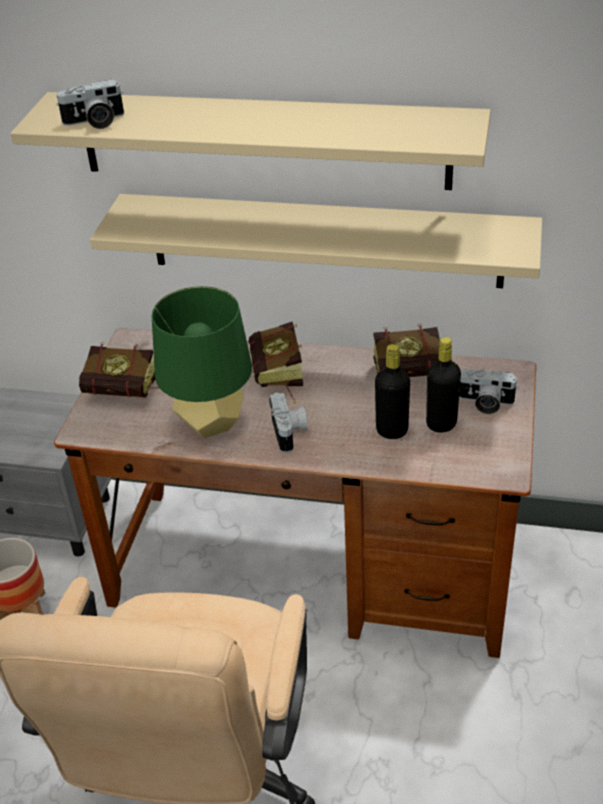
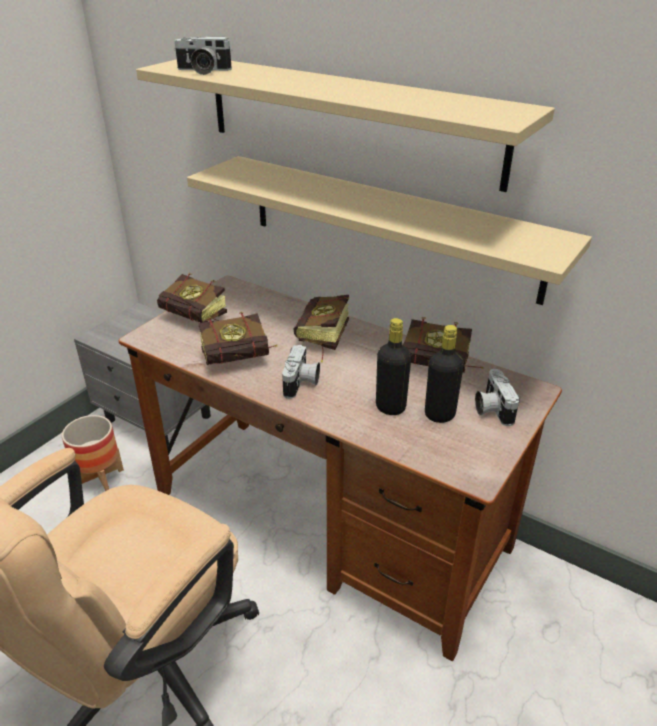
camera: 20 degrees right, 5 degrees down
(210, 423) = (243, 358): green table lamp -> book
(484, 403) = (491, 408): camera -> camera turned 45 degrees clockwise

